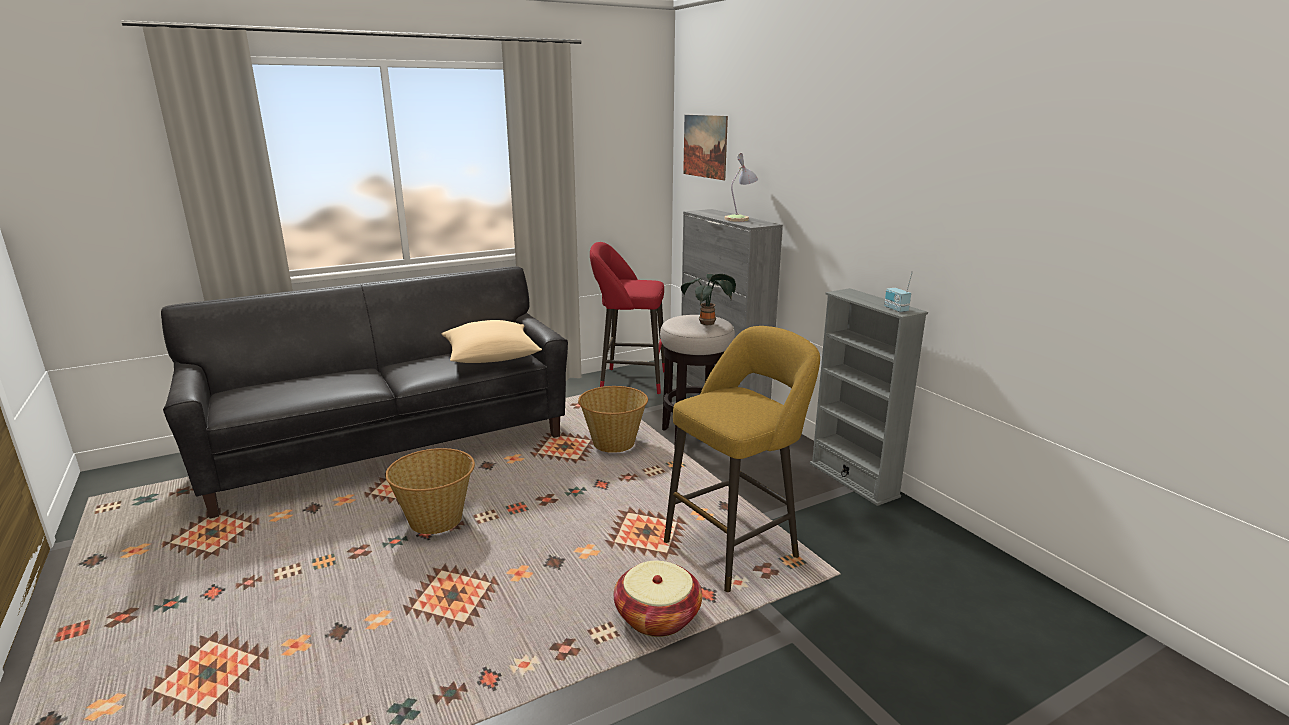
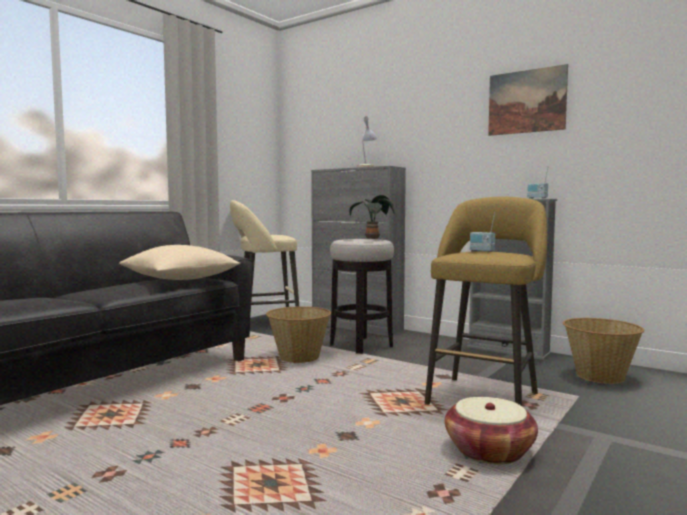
camera: 25 degrees left, 15 degrees down
(437, 520) = (180, 432): basket -> basket (599, 376)
(629, 380) = (264, 324): red stool -> beige stool
(705, 146) = (316, 125): picture -> picture (526, 101)
(740, 397) = (481, 251): none -> radio

